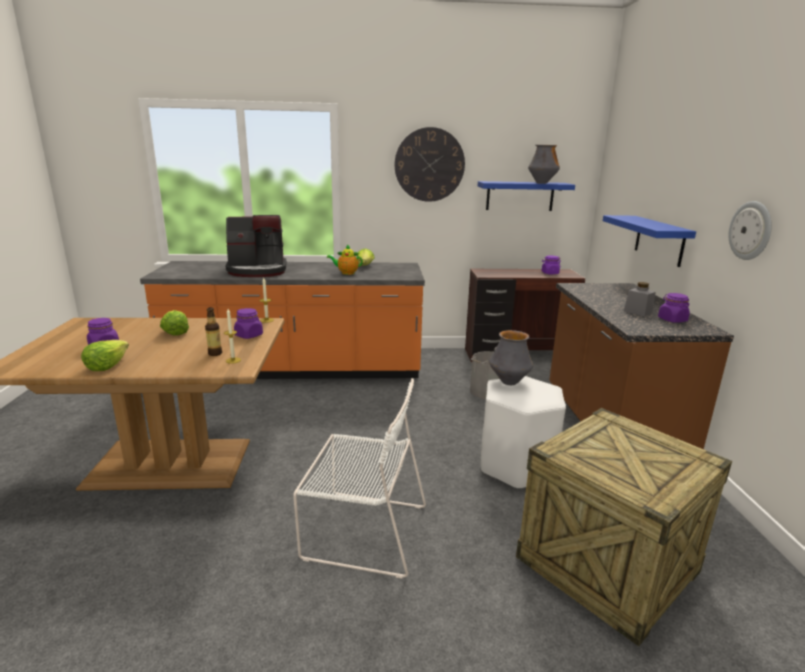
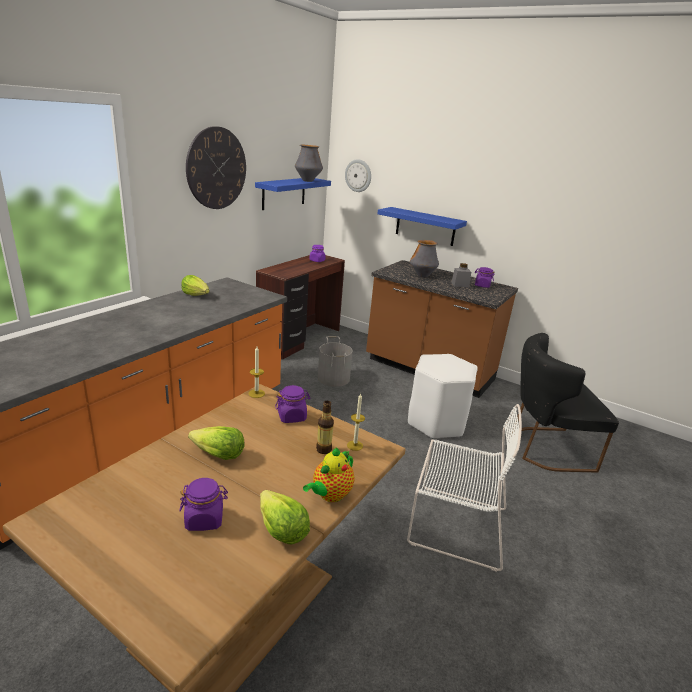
camera: 55 degrees left, 5 degrees up
(258, 271) = (105, 339): coffee machine -> none
(346, 273) = (206, 310): teapot -> teapot (330, 495)
(361, 530) = (454, 524): white chair -> white chair turned 60 degrees clockwise
(509, 382) = (429, 363): vase -> vase (422, 276)
(606, 563) = (544, 448): crate -> black chair
(751, 230) = (519, 221): wall clock -> wall clock (358, 175)

